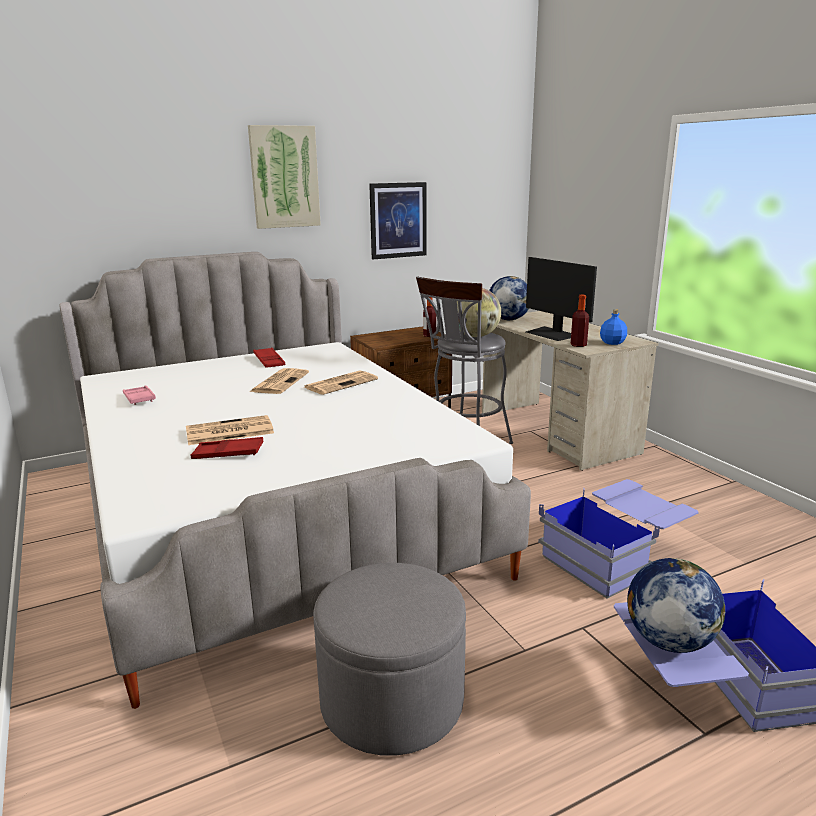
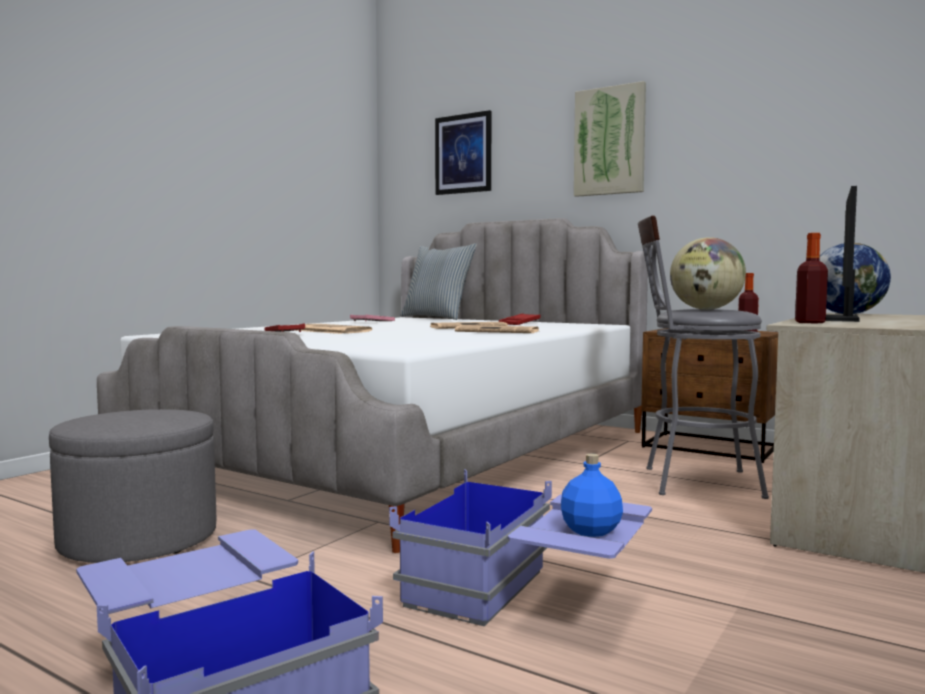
camera: 60 degrees right, 15 degrees down
(134, 368) = (437, 318): none -> pillow
(398, 220) = (752, 184): picture -> picture (463, 154)
(612, 343) = (881, 325): blue bottle -> blue bottle (590, 530)
(668, 641) = (188, 568): globe -> none

